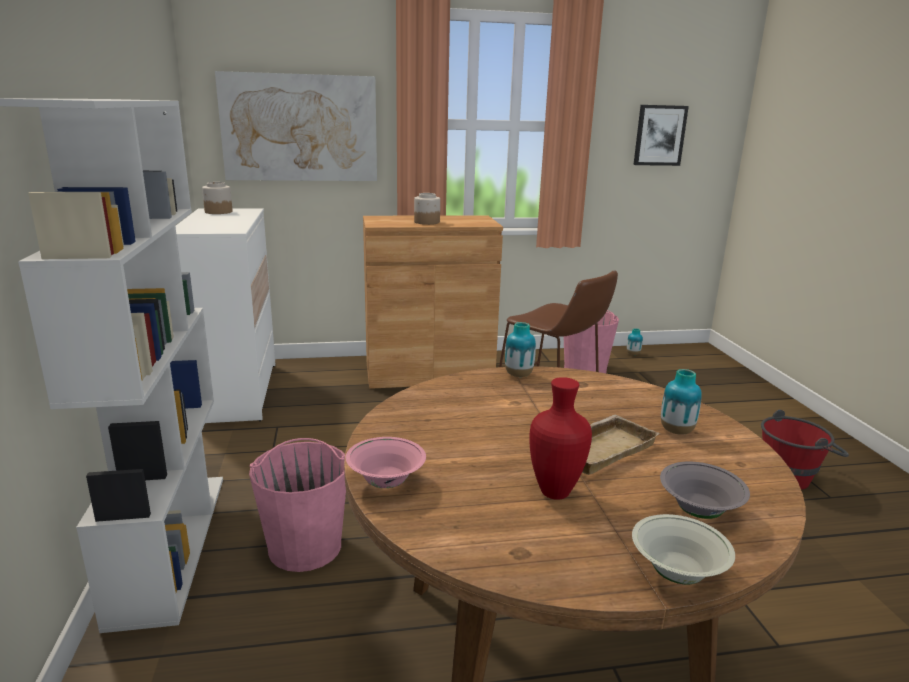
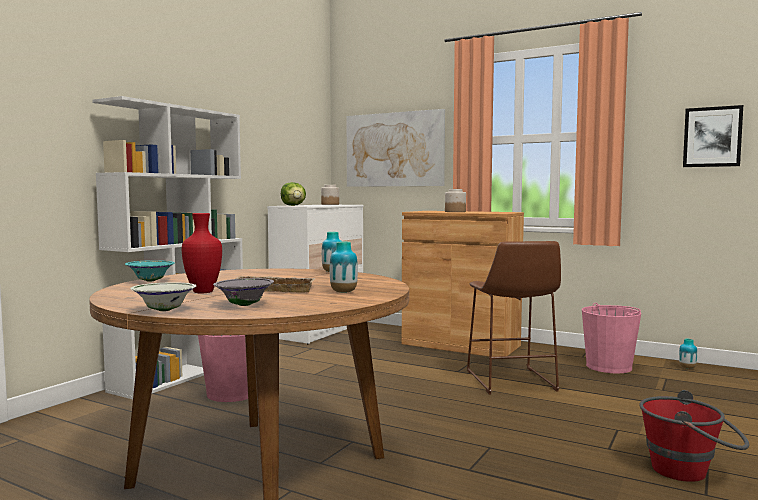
camera: 40 degrees right, 15 degrees down
(207, 229) = (293, 205): none -> lettuce
(386, 482) = (150, 281): pink bowl -> turquoise bowl

